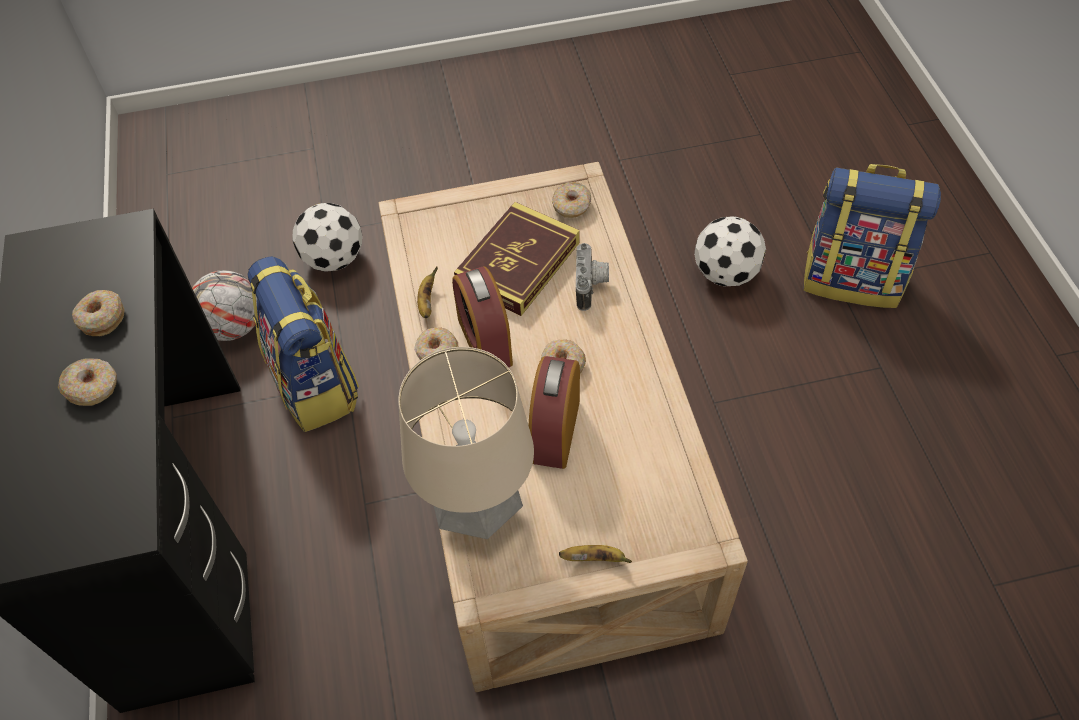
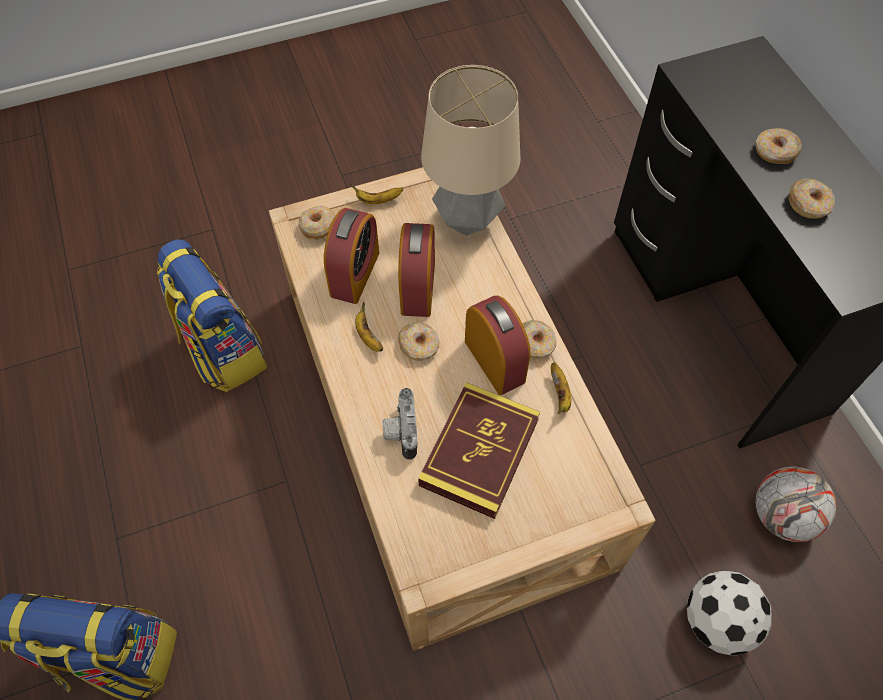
camera: 170 degrees right, 5 degrees up
(316, 386) = (668, 457): backpack -> backpack (222, 351)
(571, 205) = (432, 535): donut -> donut (317, 226)
(618, 379) = (368, 336): none -> banana
(630, 456) = (355, 274): none -> alarm clock
(726, 274) = (262, 648): football -> none

